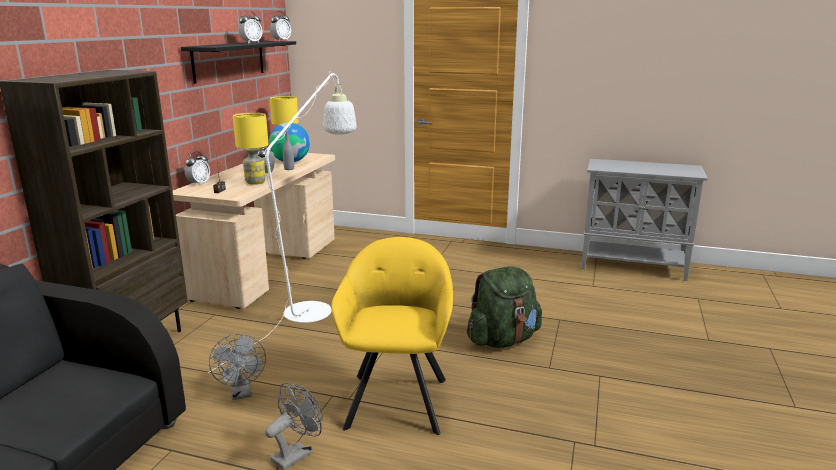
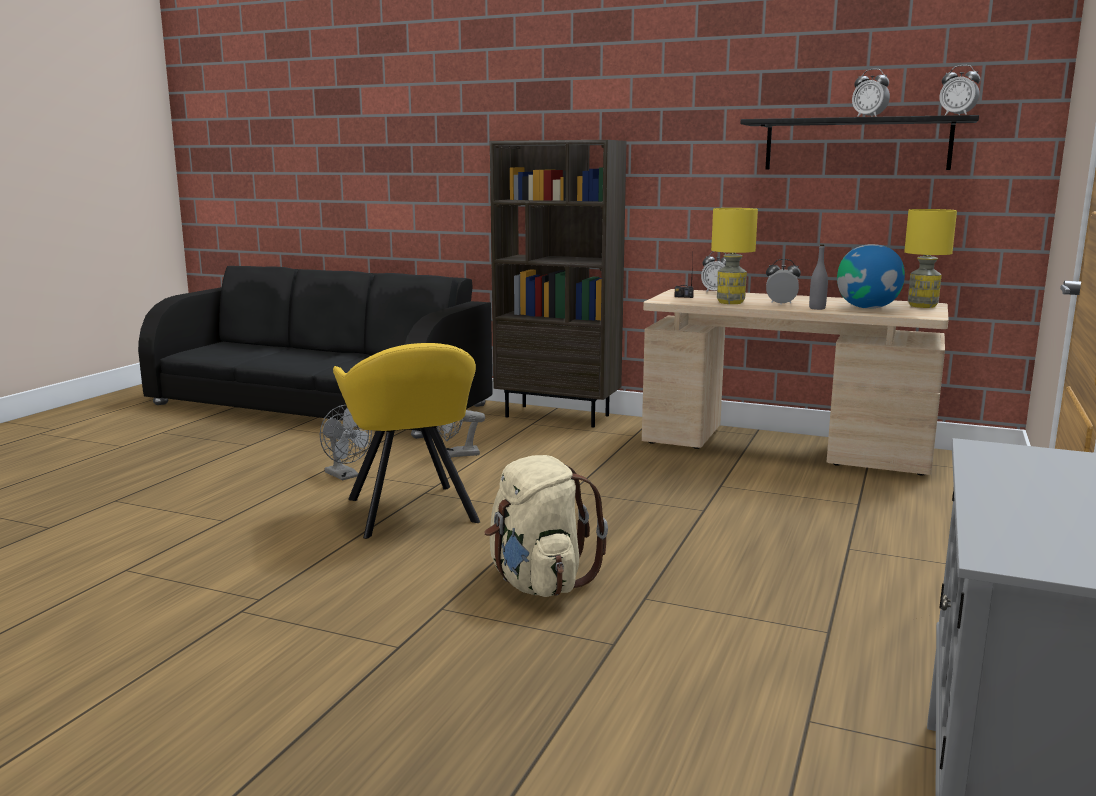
camera: 95 degrees right, 5 degrees down
(315, 306) = (659, 474): white floor lamp -> none
(398, 398) = (411, 513): yellow armchair -> yellow armchair turned 60 degrees clockwise
(503, 340) = (538, 583): green backpack -> beige backpack

